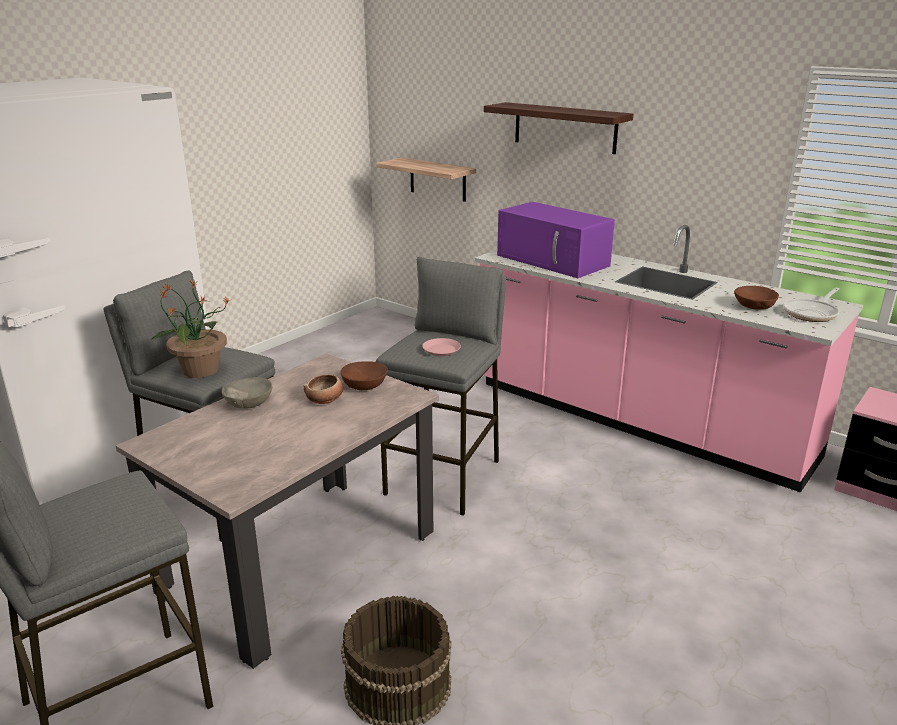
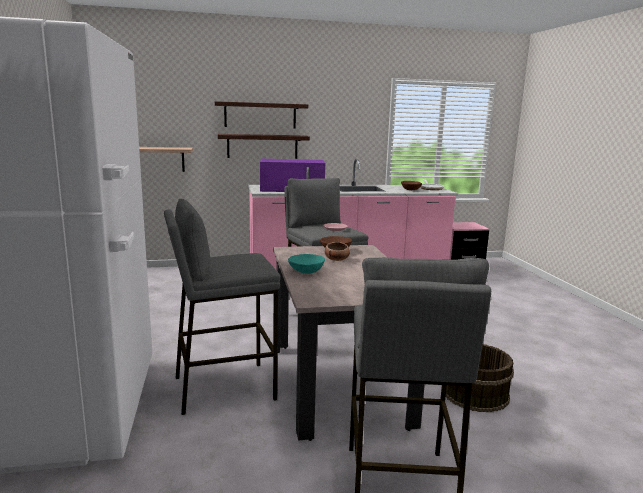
camera: 50 degrees left, 10 degrees down
(199, 370) = (245, 265): potted plant -> none
(249, 404) = (306, 271): grey bowl -> turquoise bowl
(564, 178) = (262, 146): none -> shelf

